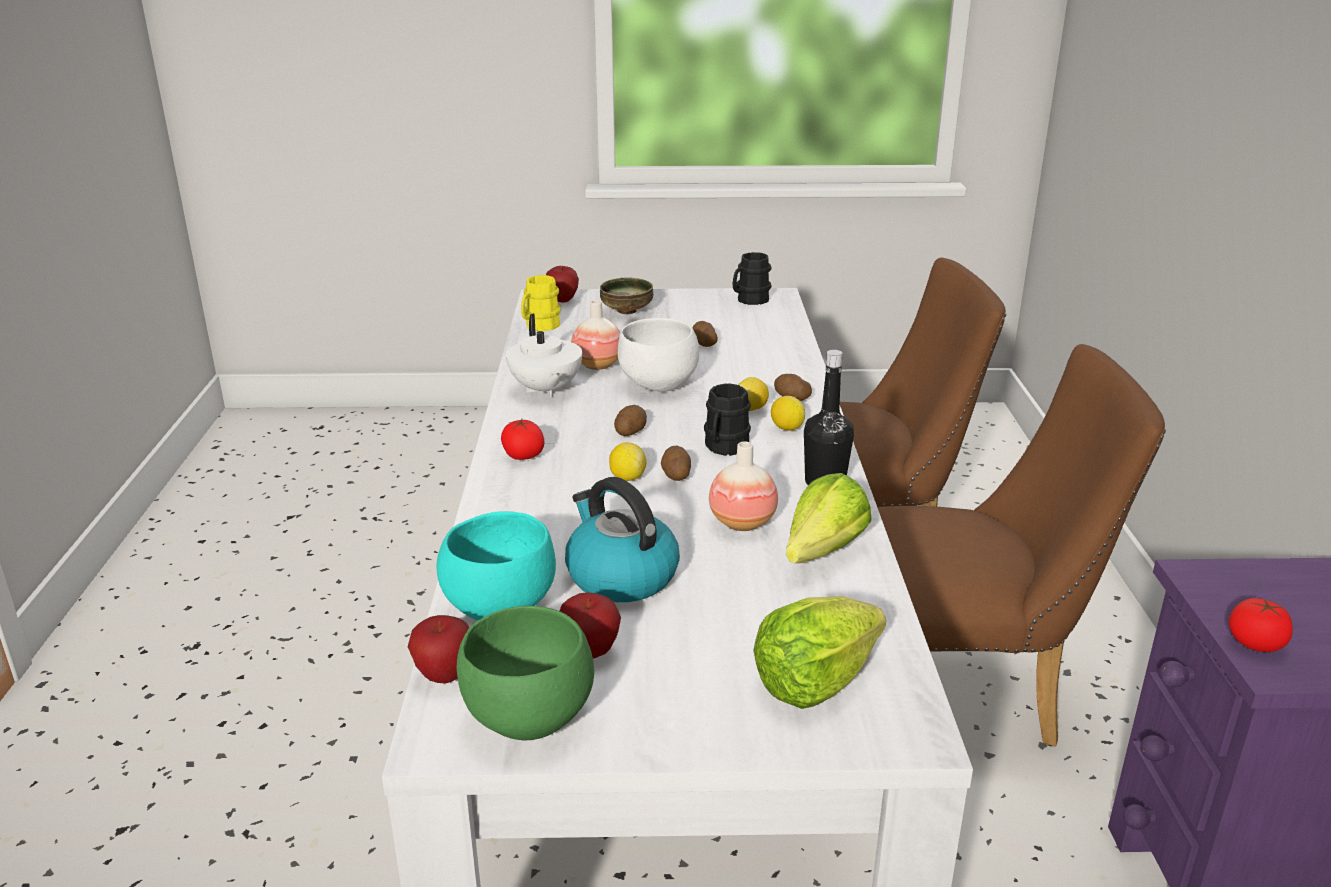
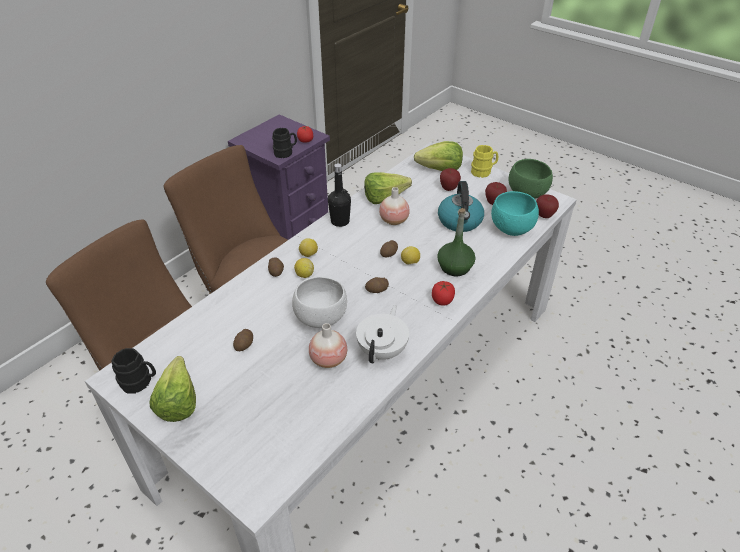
camera: 140 degrees left, 15 degrees up
(539, 326) = (310, 439): yellow mug -> yellow mug (483, 171)
(548, 500) = (454, 267): none -> green bottle
(562, 300) = (250, 477): apple -> apple (449, 189)
(627, 311) = (230, 422): bowl -> none
(696, 306) = (180, 397): none -> lettuce
(724, 448) = (350, 258): black mug -> black mug (286, 152)

